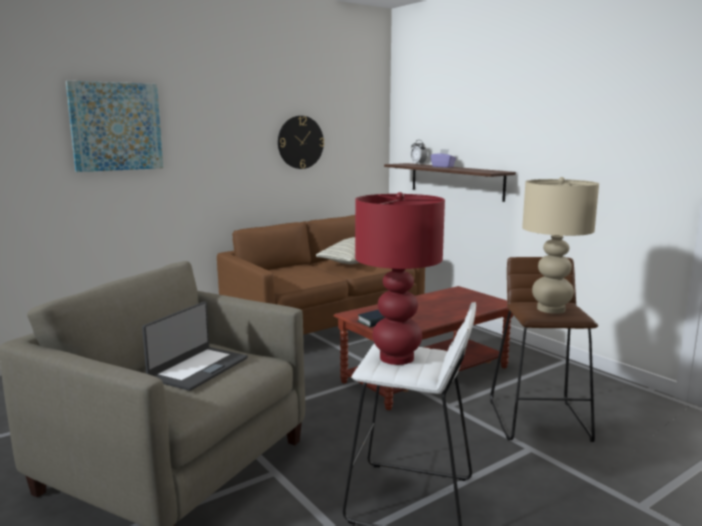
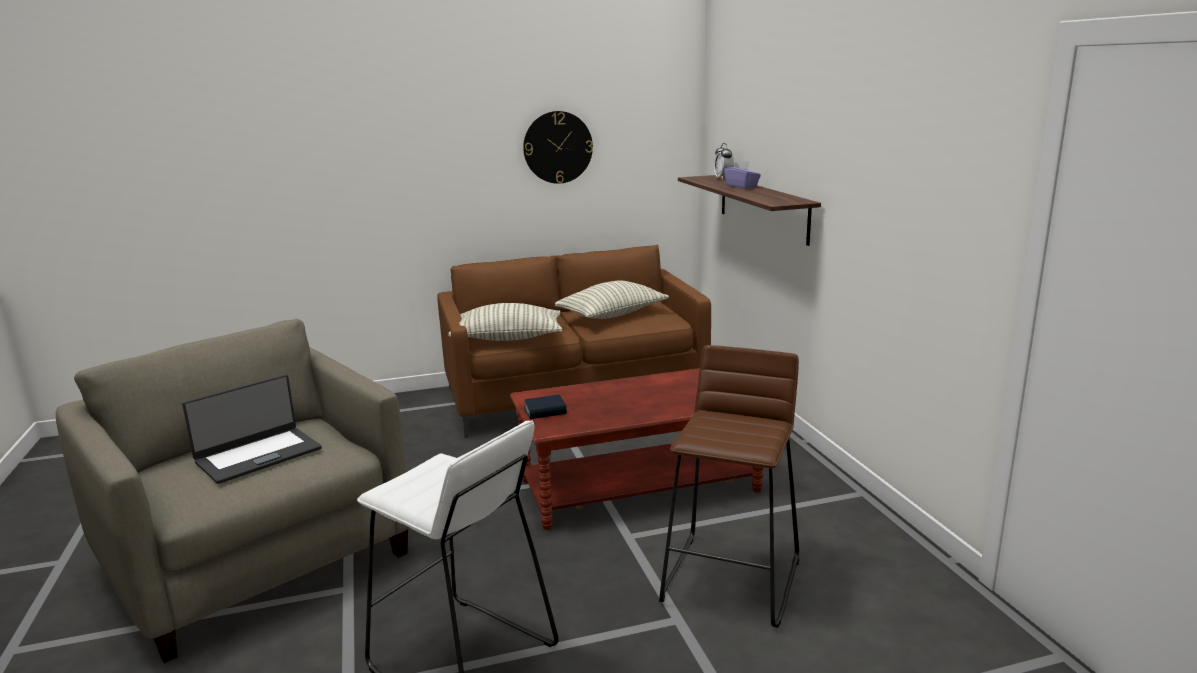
camera: 20 degrees right, 5 degrees up
(116, 126) = (303, 136): picture -> none
(294, 281) = (507, 338): none -> pillow
(396, 358) = (428, 481): red table lamp -> none
(551, 309) = (734, 429): beige table lamp -> none

